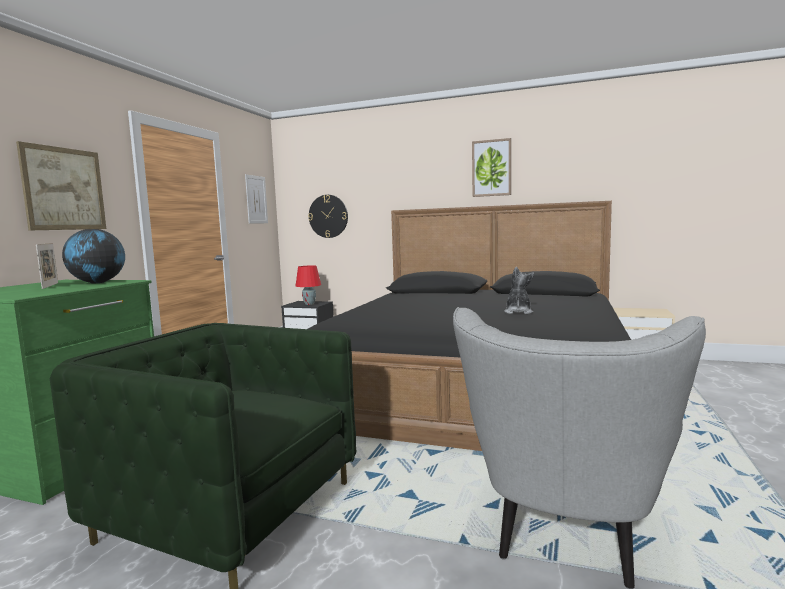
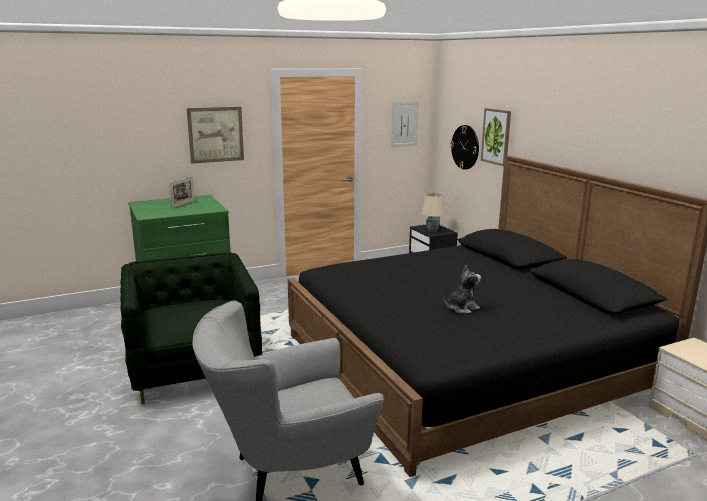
camera: 45 degrees right, 10 degrees up
(98, 282) = (204, 206): globe -> none
(309, 304) = (432, 230): red table lamp -> beige table lamp
(491, 168) = (601, 127): picture -> picture (496, 136)

